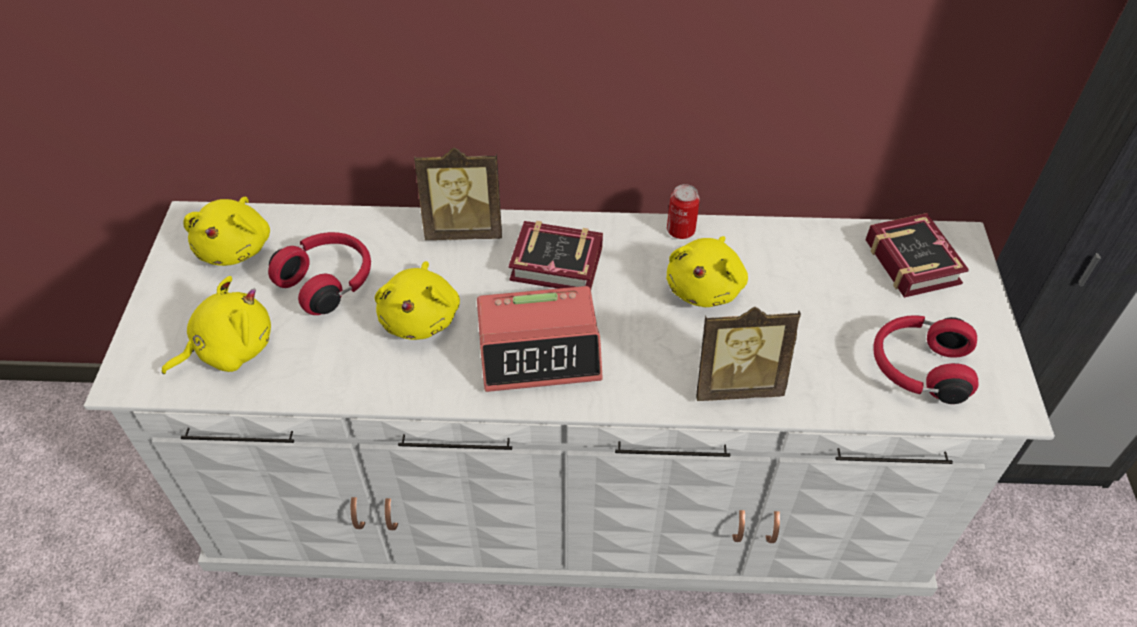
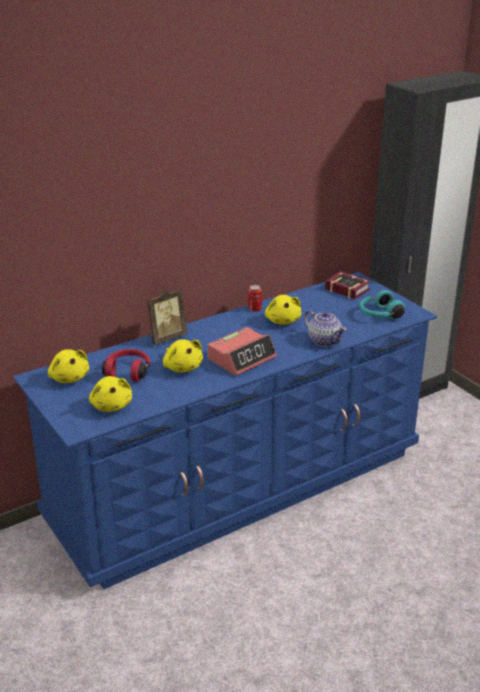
camera: 35 degrees left, 20 degrees down
(230, 349) = (111, 405): yellow plush toy -> yellow plush toy turned 135 degrees clockwise
(560, 266) = (220, 334): book -> none
(568, 496) = (238, 485): white dresser -> blue dresser
(736, 384) = (324, 340): picture frame -> teapot
(918, 368) = (379, 315): red headphones -> turquoise headphones

